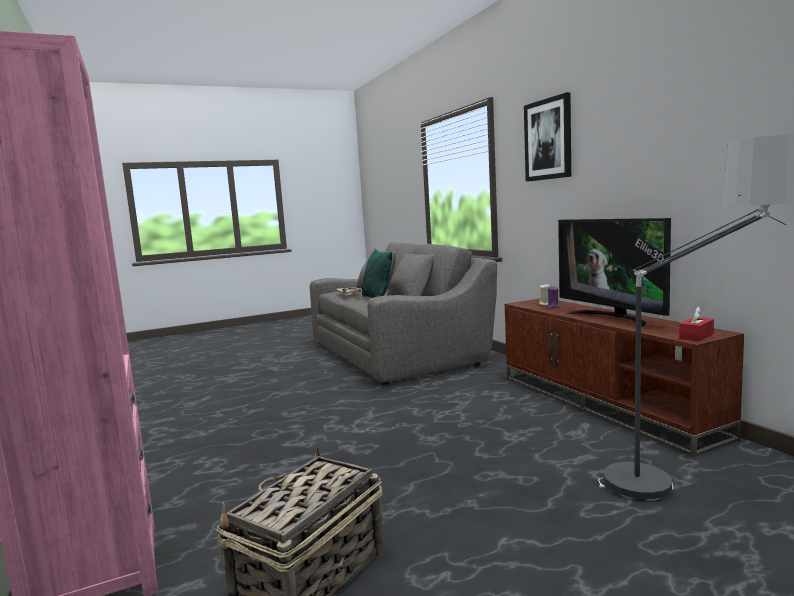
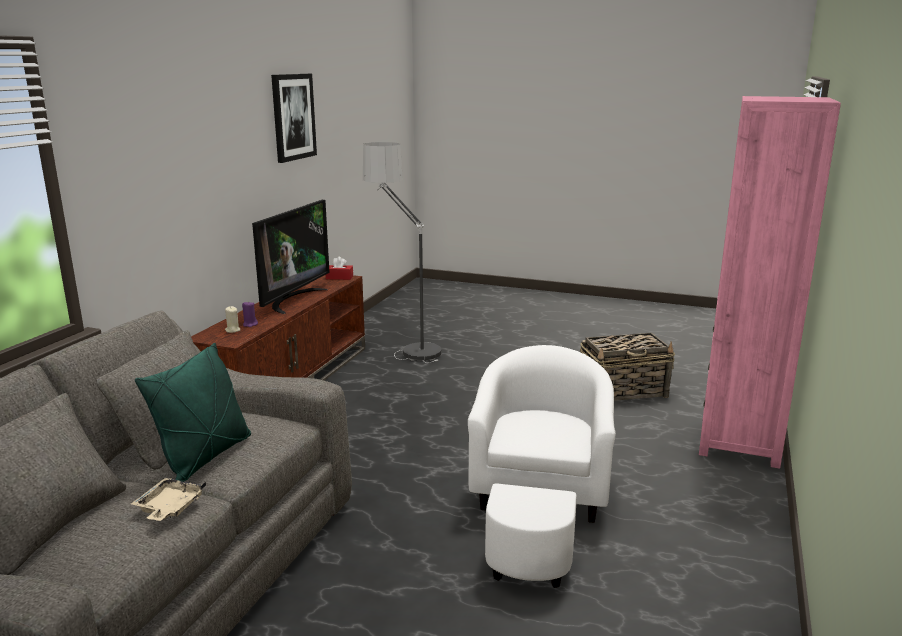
camera: 135 degrees left, 10 degrees up
(274, 428) = (538, 507): none -> white armchair
(548, 139) = (157, 128): picture -> picture (293, 117)

